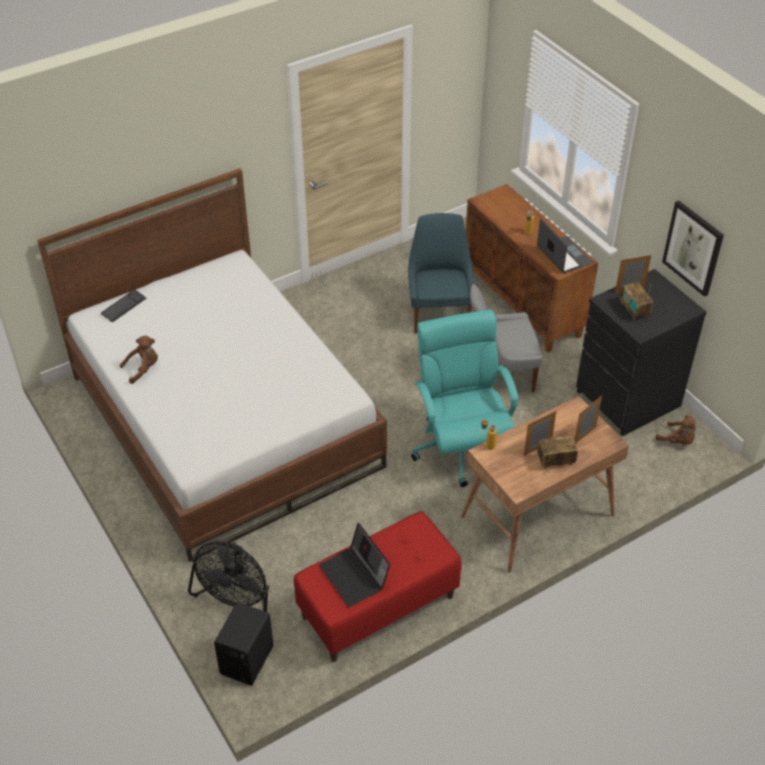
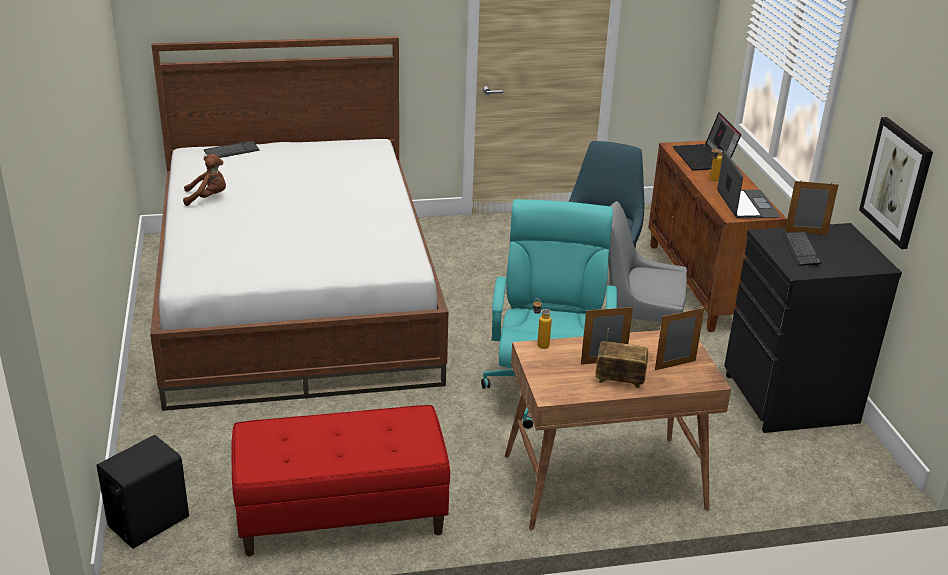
camera: 20 degrees right, 15 degrees down
(235, 596) = (186, 456): black fan -> none
(355, 576) = (303, 444): laptop -> laptop (704, 158)
(634, 309) = (801, 250): radio -> keyboard
(677, 441) = (838, 457): brown plush toy -> none

